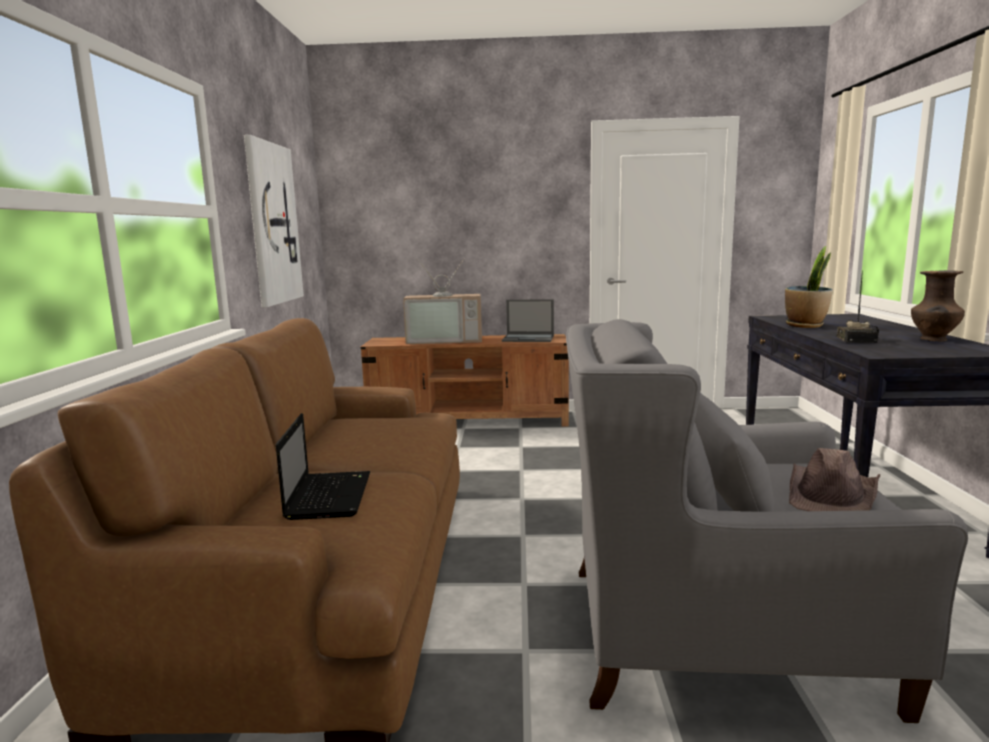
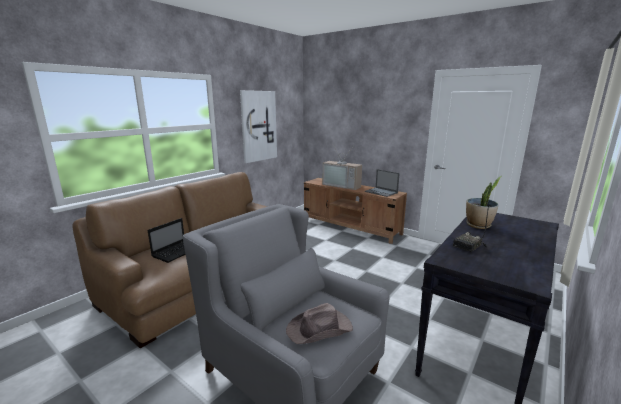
camera: 35 degrees right, 5 degrees up
(934, 340) = (523, 261): brown vase -> none

